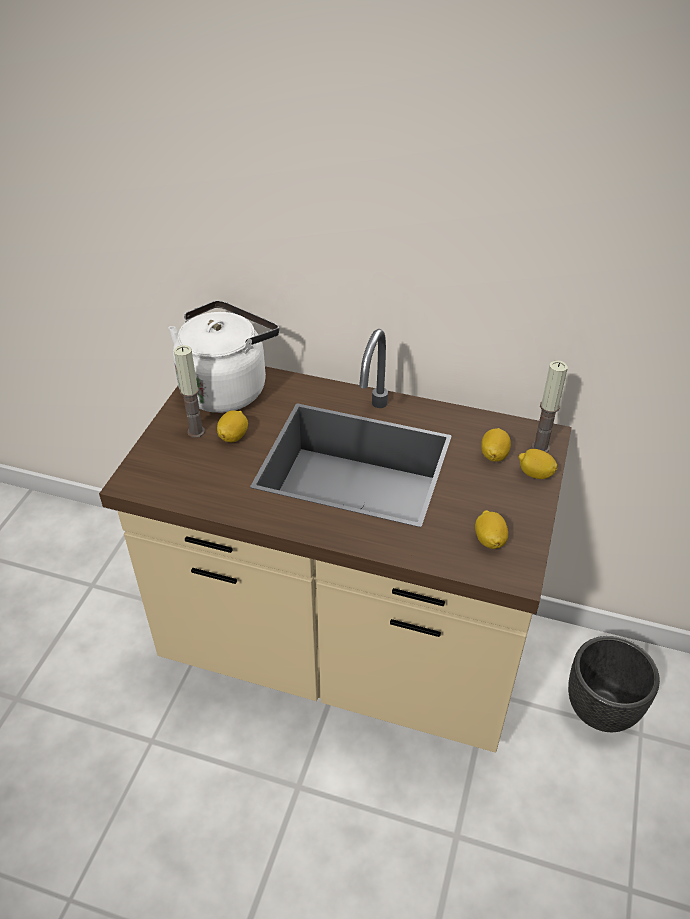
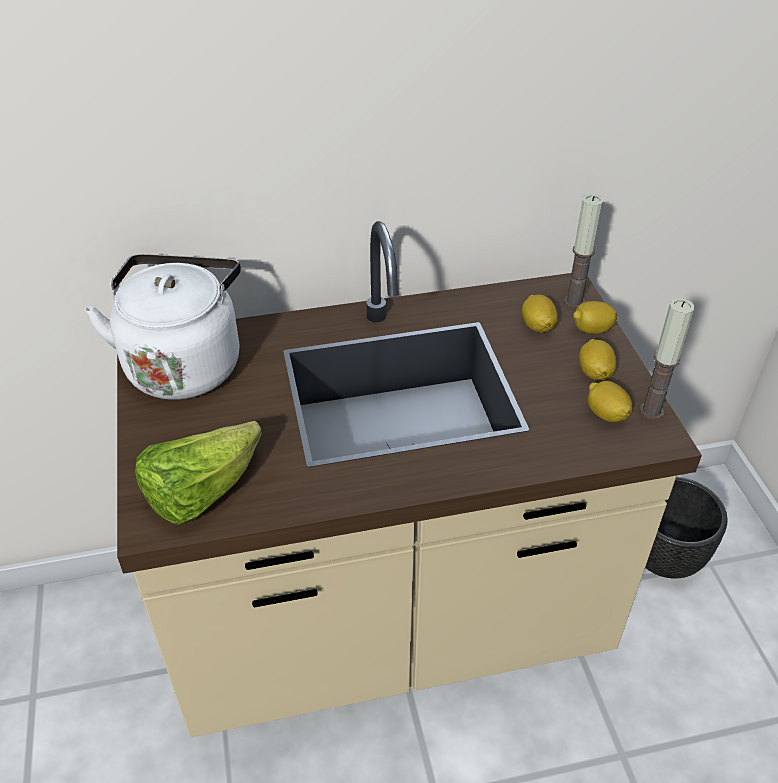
camera: 30 degrees left, 0 degrees up
(173, 476) = (201, 493): none -> lettuce
(196, 431) = (187, 428): candle -> candle (651, 411)
(233, 436) = (239, 416): lemon -> lemon (594, 373)

